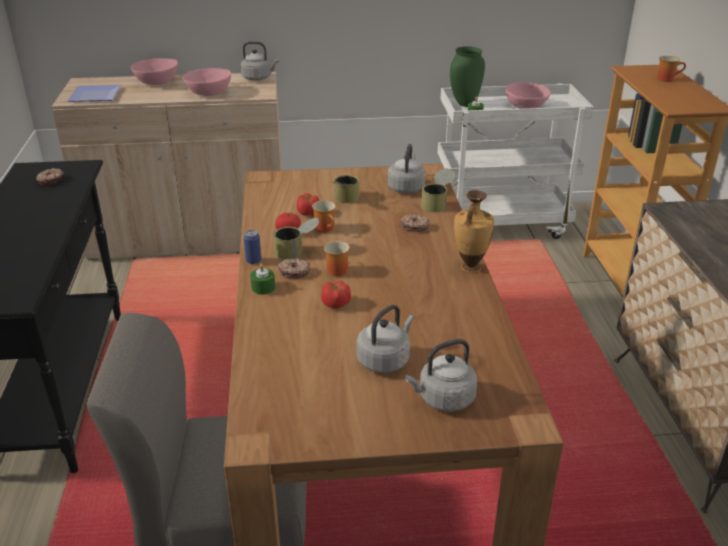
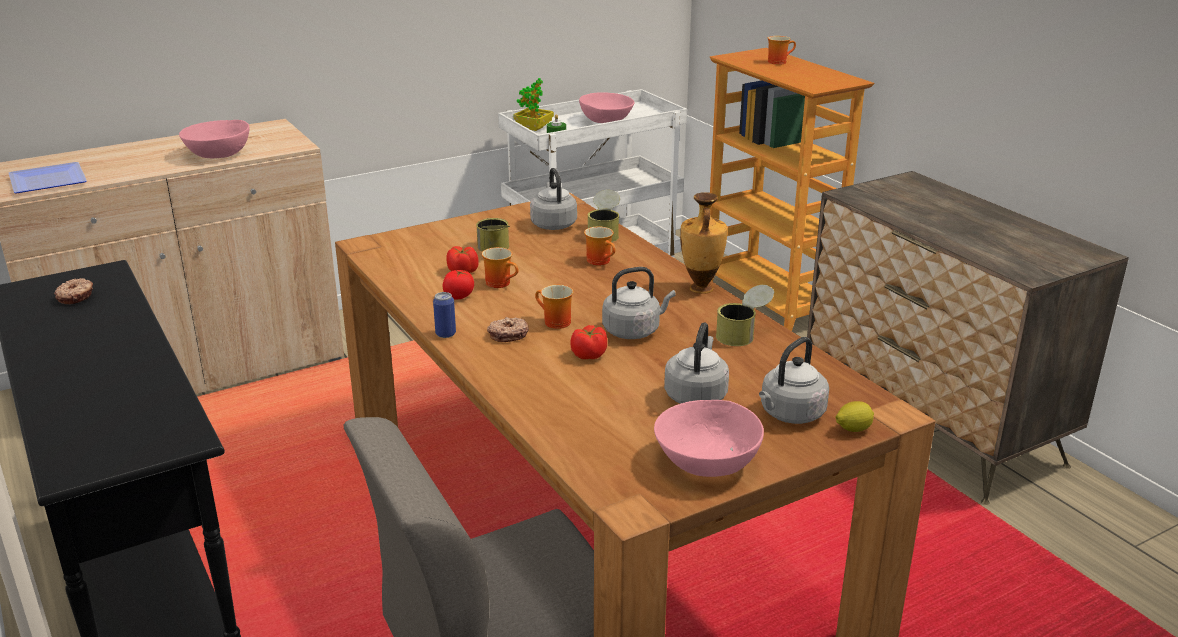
camera: 25 degrees left, 5 degrees down
(156, 82) = (125, 152): pink bowl -> pink bowl (706, 462)
(258, 78) = (270, 128): grey kettle -> grey kettle (634, 331)
(263, 287) = (486, 358): green candle -> none
(297, 251) = (489, 313): can -> can (743, 334)
(414, 226) = (601, 261): donut -> mug
(464, 104) = (534, 128): green vase -> potted plant
(483, 429) = (853, 429): none -> lemon

